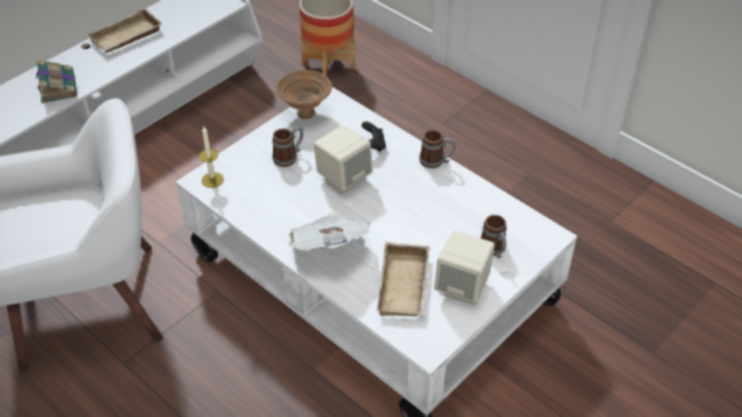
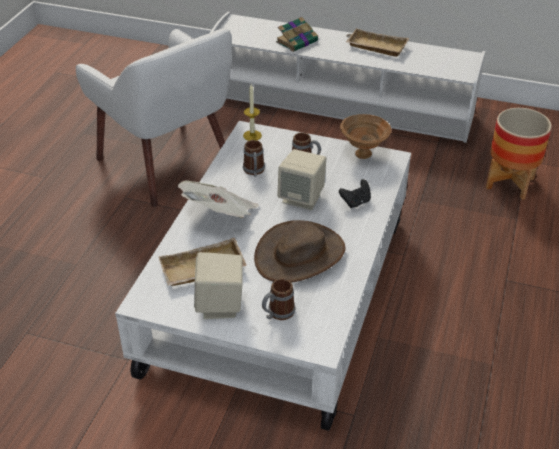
camera: 65 degrees right, 5 degrees down
(423, 208) = (299, 254): none -> brown hat
(436, 161) = (365, 245): mug -> mug (254, 171)

